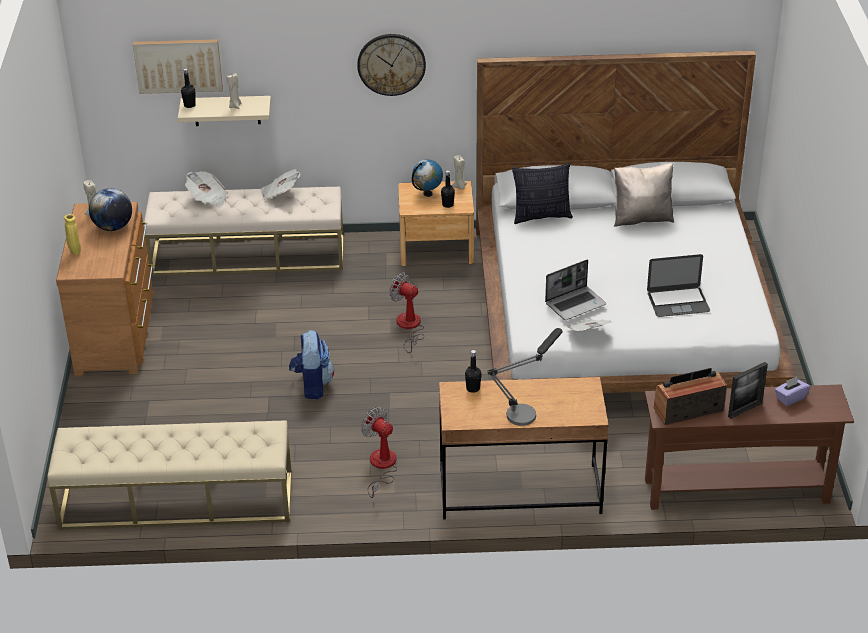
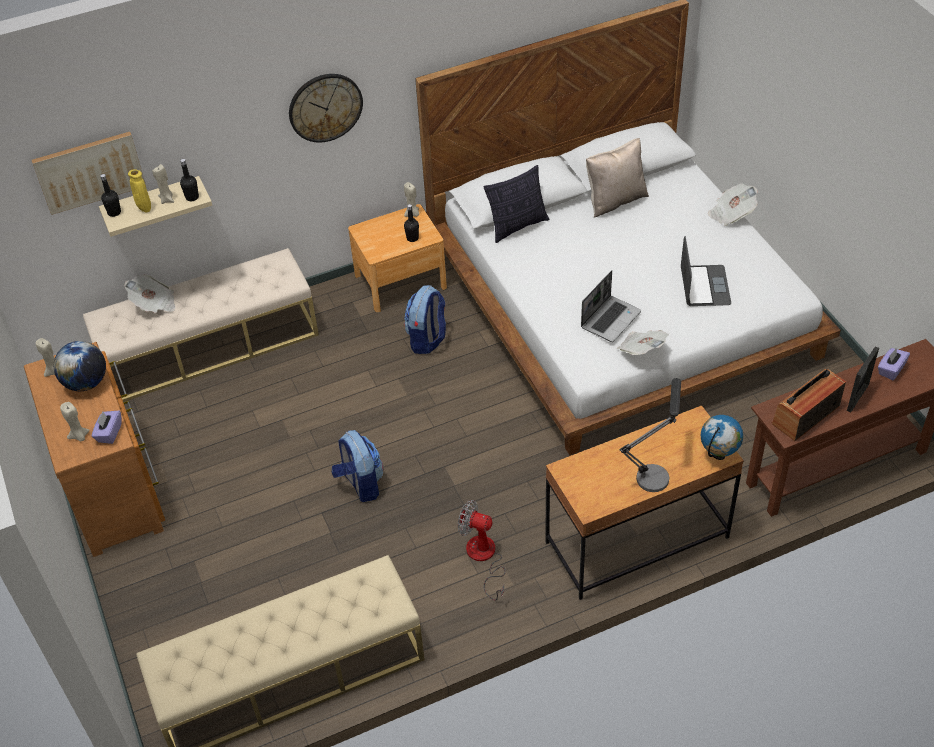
camera: 20 degrees left, 10 degrees up
(75, 253) = (59, 430): yellow vase -> yellow vase (145, 210)
(87, 261) = (79, 436): none -> beige candle
(110, 264) = (109, 433): none -> purple tissue box
(280, 194) = (230, 275): newspaper -> newspaper (731, 214)
(409, 327) = (423, 382): fan -> none
(427, 194) = (385, 231): globe -> globe (718, 455)
(433, 297) = (427, 339): none -> backpack
(473, 388) = (585, 461): black bottle -> black bottle (192, 197)
(678, 302) = (704, 286): laptop -> laptop turned 60 degrees counterclockwise

